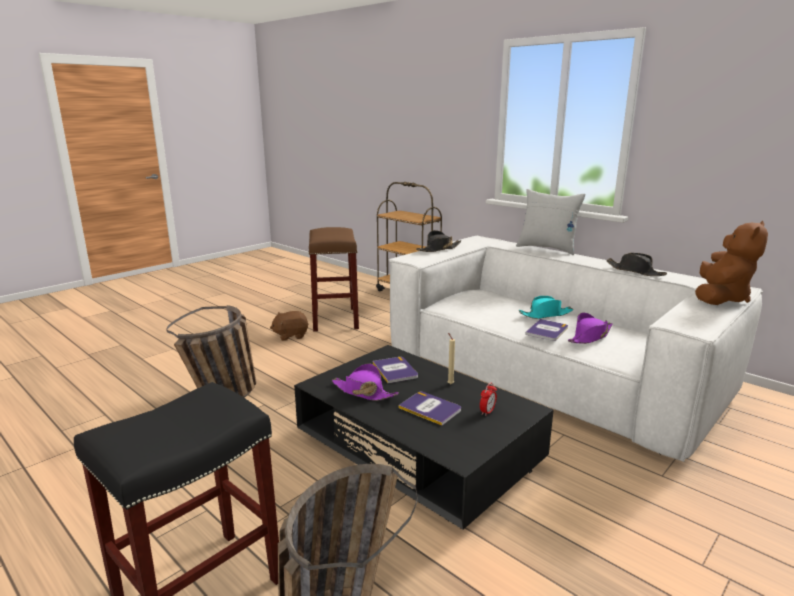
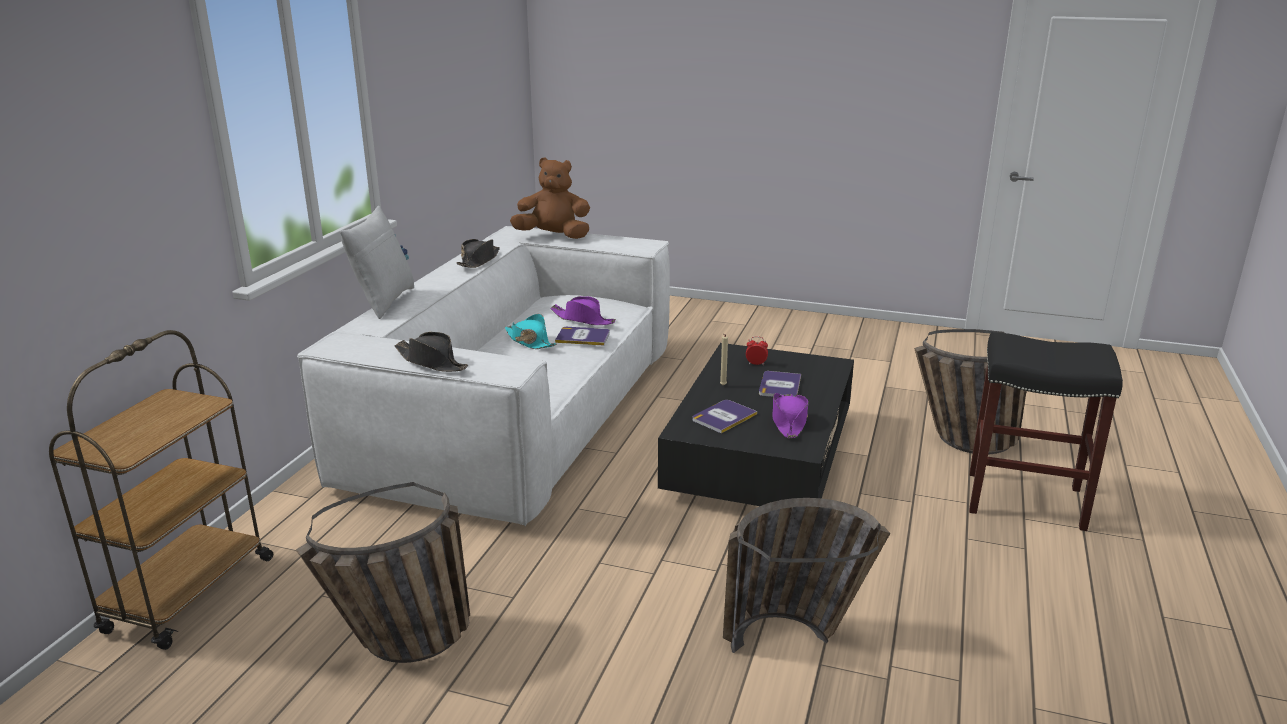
camera: 115 degrees left, 5 degrees up
(291, 335) = (518, 675): brown plush toy -> none
(335, 319) = (398, 647): brown stool -> basket

